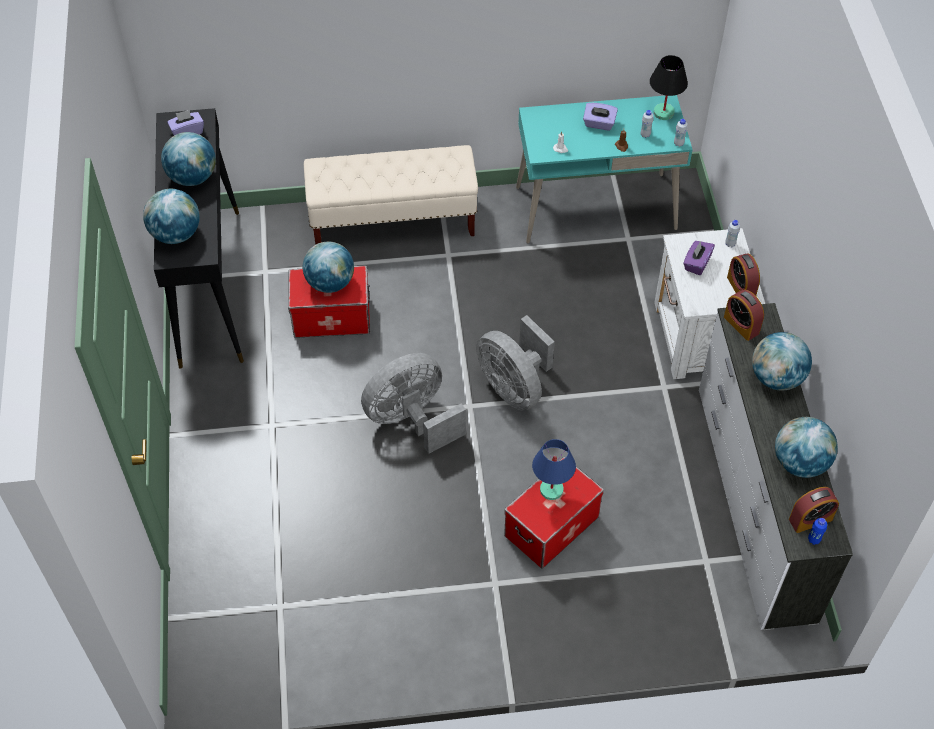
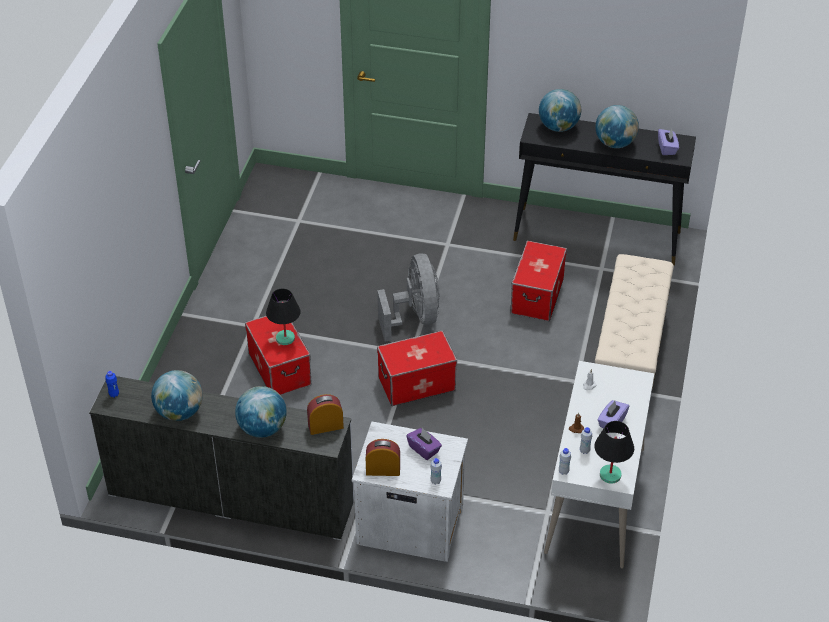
camera: 110 degrees right, 10 degrees down
(330, 283) = (542, 267): globe -> none
(514, 387) = (416, 384): grey fan -> storage box
(552, 490) = (285, 338): blue table lamp -> black table lamp
(595, 208) = (595, 500): turquoise desk -> white desk
(810, 519) = (130, 399): alarm clock -> none

